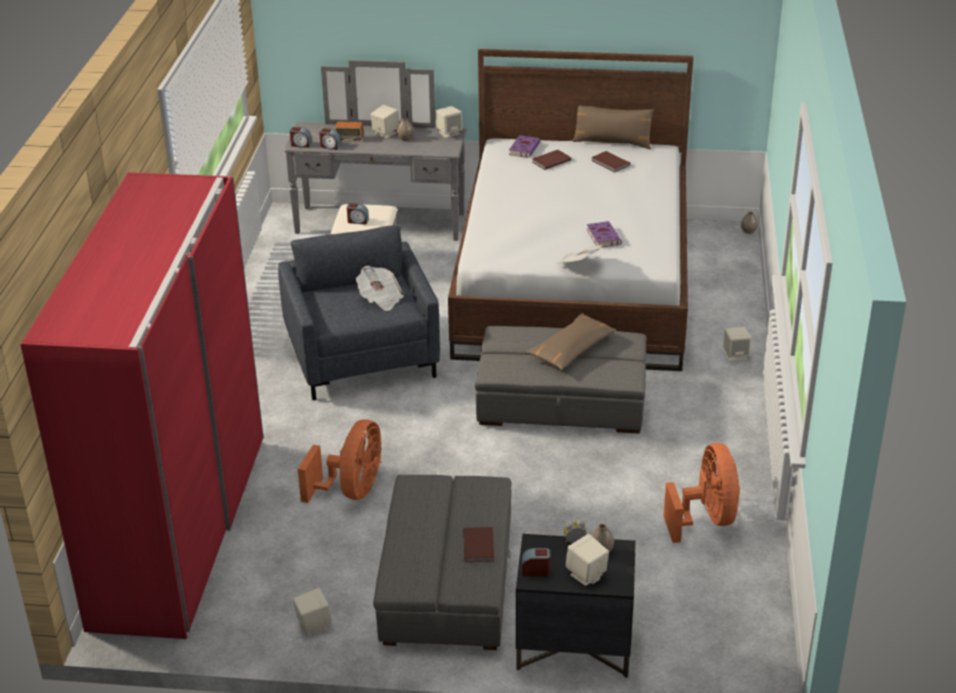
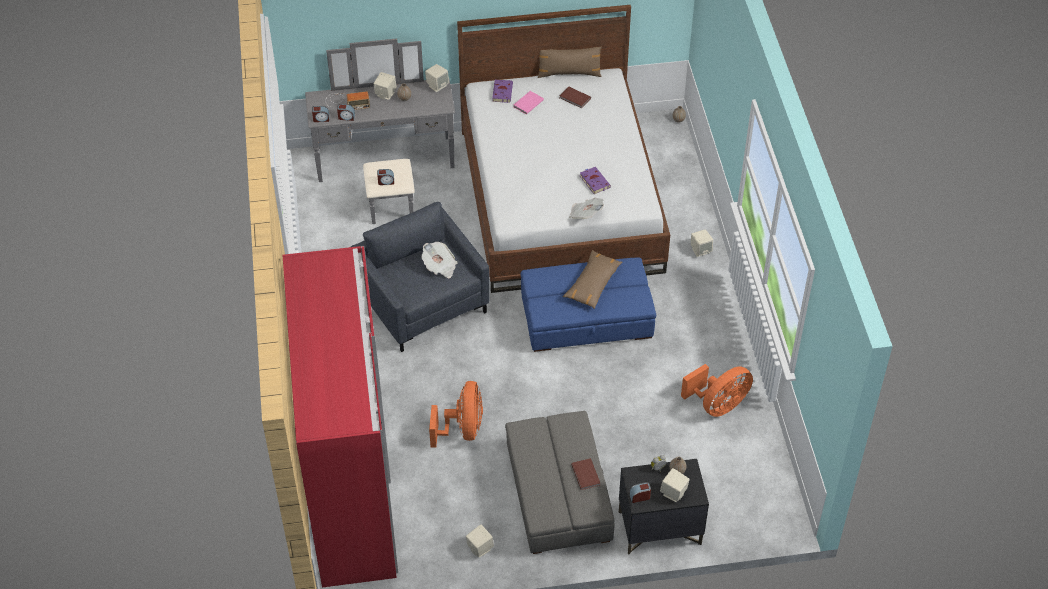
camera: 15 degrees left, 15 degrees up
(550, 161) = (527, 103): brown book -> pink book
(561, 400) = (586, 317): grey ottoman -> blue ottoman
(706, 519) = (718, 405): orange fan -> orange fan turned 75 degrees clockwise

